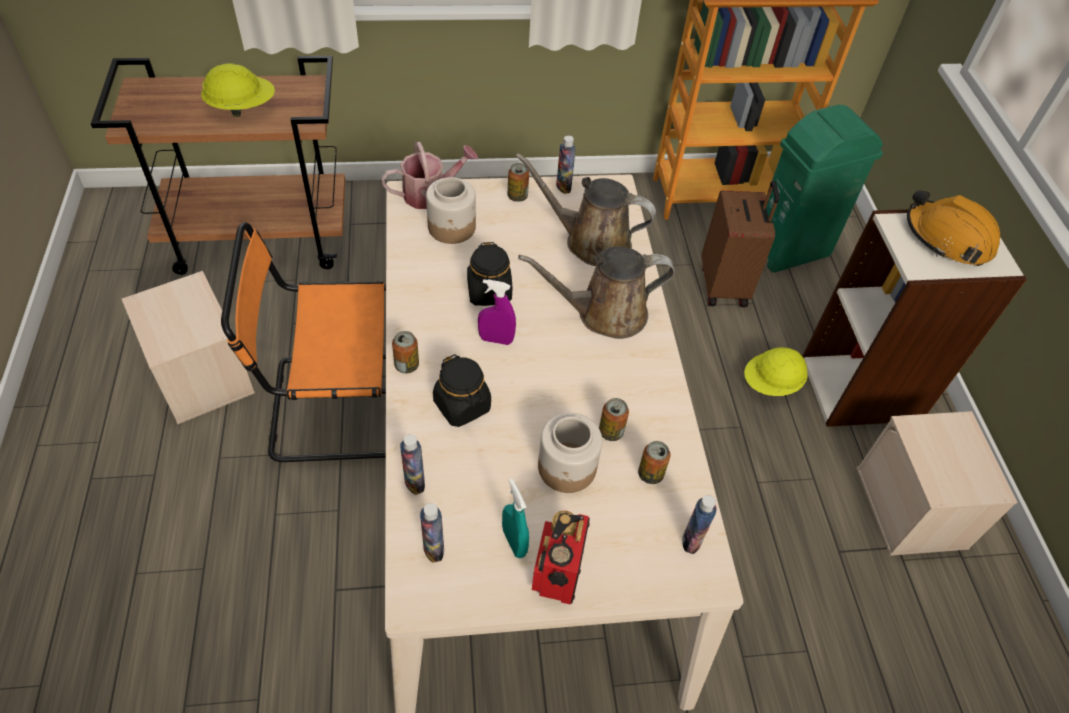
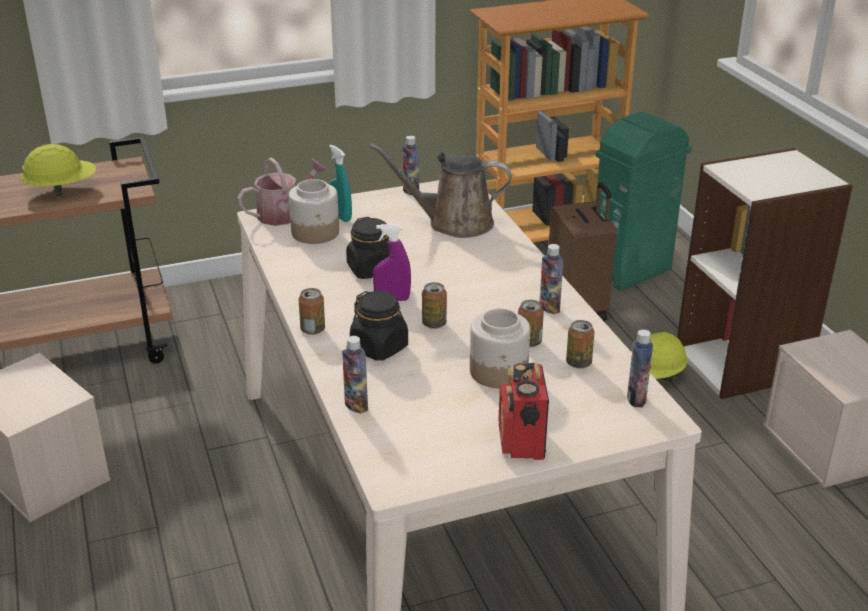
camera: 10 degrees left, 20 degrees down
(335, 406) = (205, 475): orange chair -> none
(433, 548) = (395, 446): bottle -> bottle (549, 307)
(514, 542) = (471, 428): turquoise spray bottle -> turquoise spray bottle (340, 217)
(517, 196) = (369, 203): can -> can (434, 323)
(604, 313) = (487, 267): brown watering can -> none
(947, 238) = (774, 170): orange hard hat -> none

